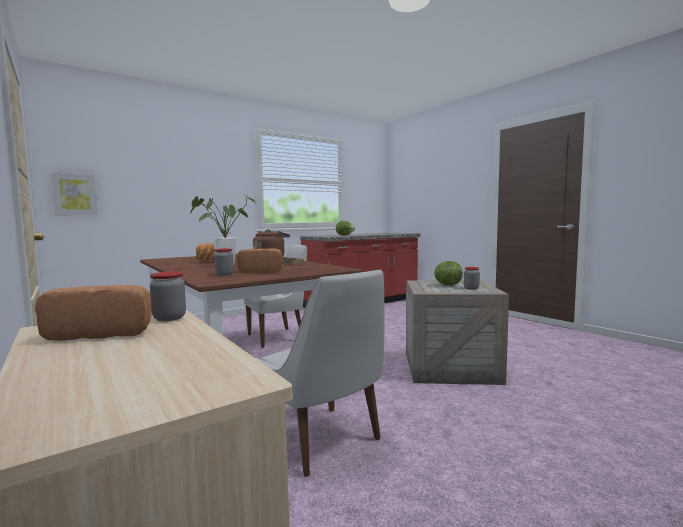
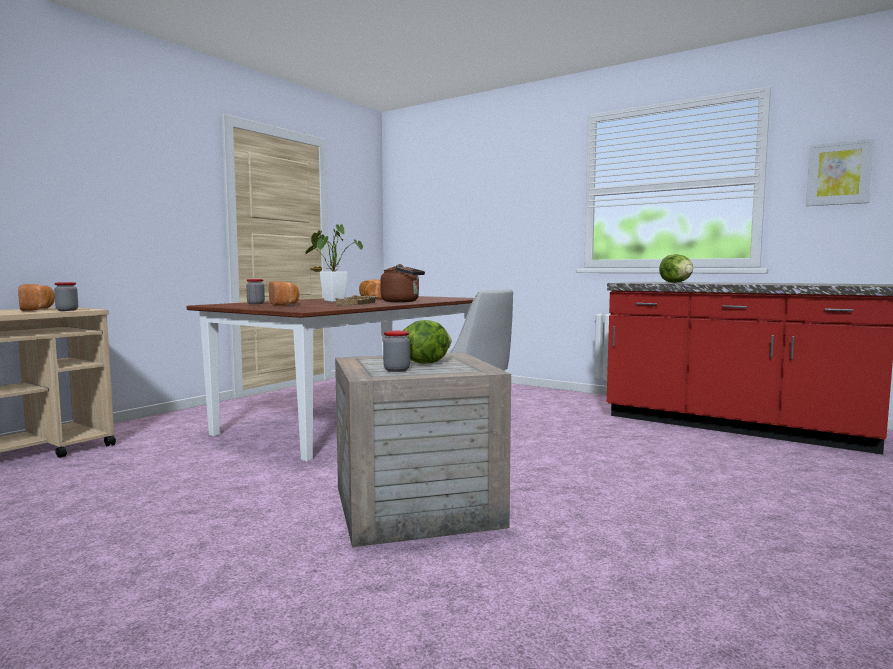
camera: 70 degrees right, 0 degrees up
(75, 194) = (406, 231): picture -> picture (839, 173)
(323, 441) = (185, 465): white chair -> none

